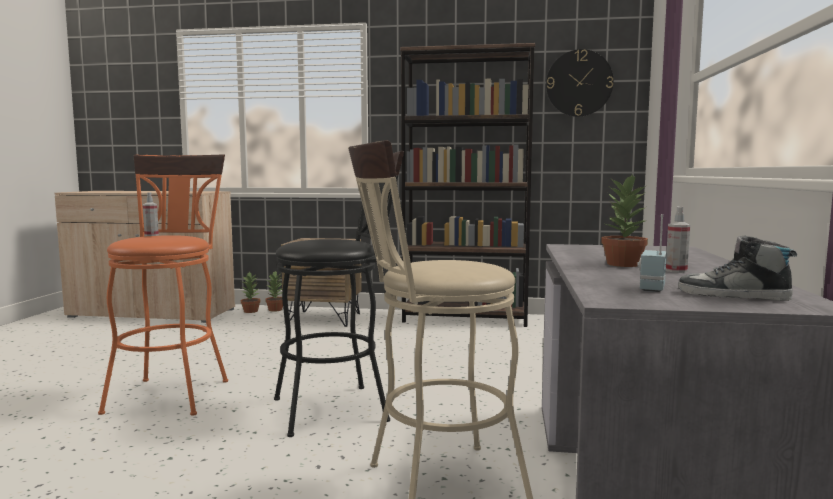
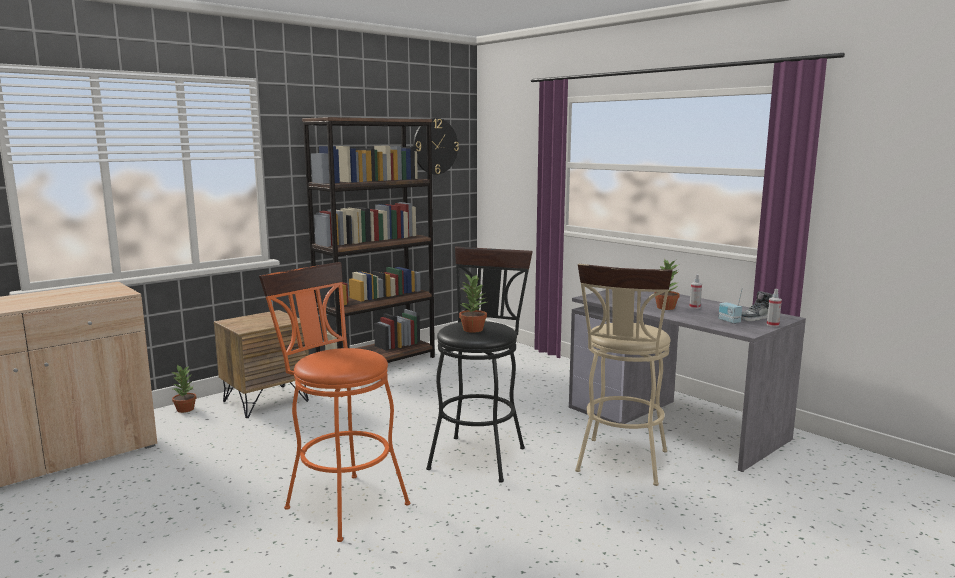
camera: 50 degrees left, 5 degrees up
(151, 235) = (318, 356): spray bottle -> spray bottle (772, 325)
(251, 311) = (162, 419): potted plant -> potted plant (473, 329)

